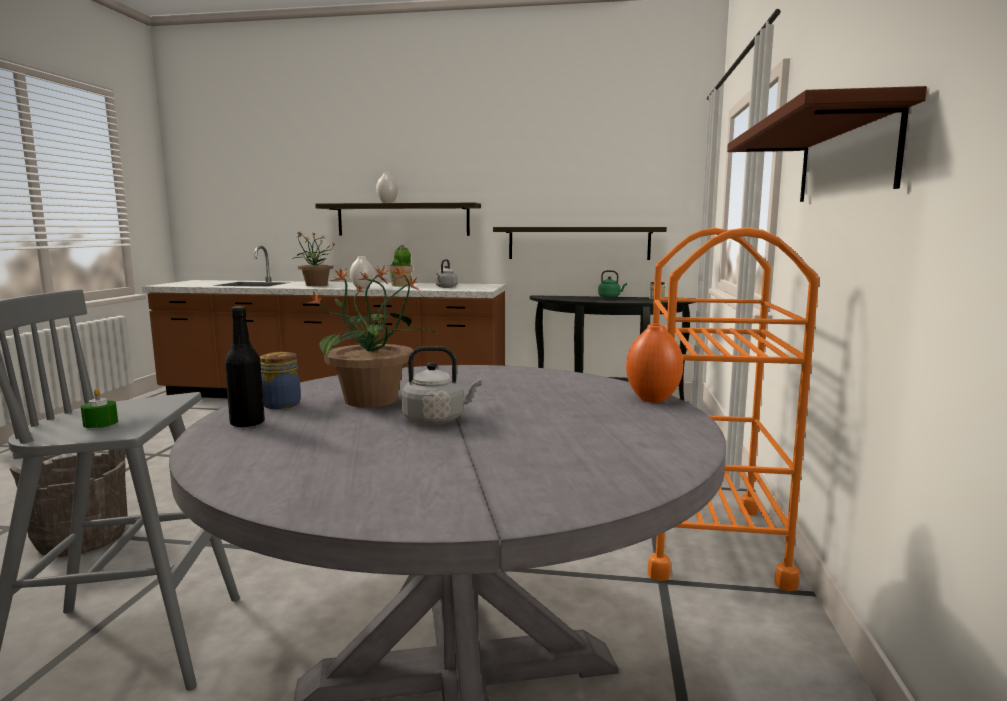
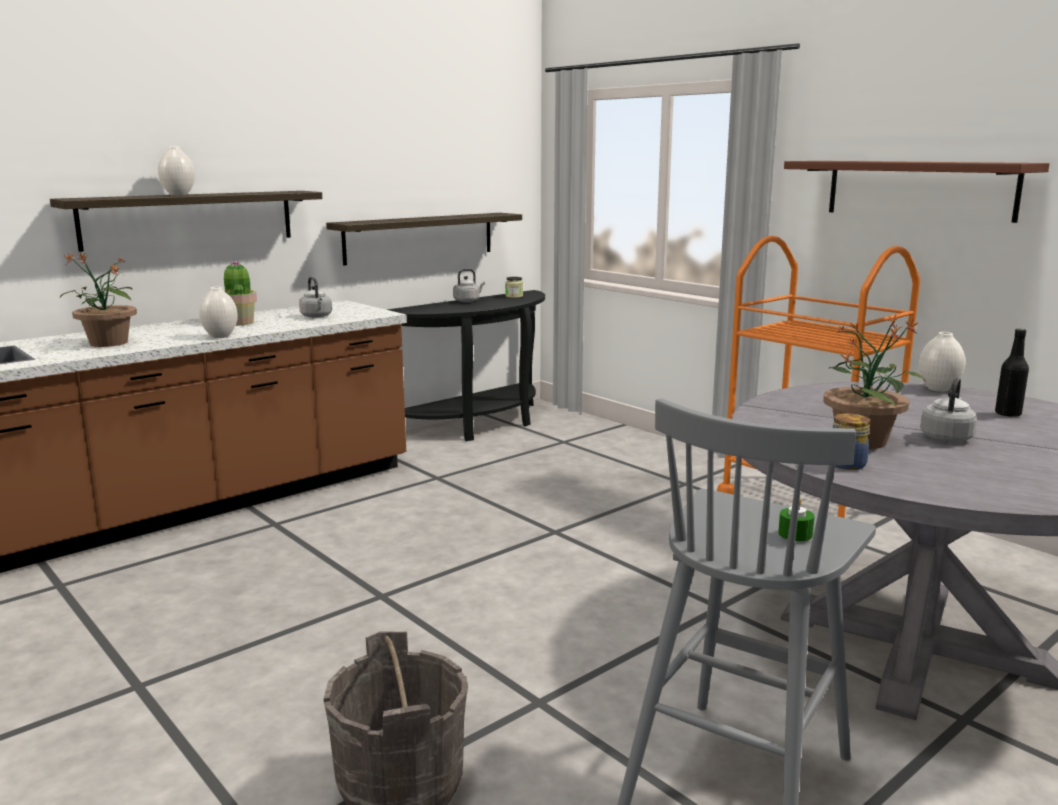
camera: 50 degrees left, 5 degrees up
(247, 423) = (906, 481): black bottle -> black bottle (1008, 414)
(610, 297) = (467, 301): green kettle -> grey kettle
(652, 400) = (938, 389): orange vase -> white vase

